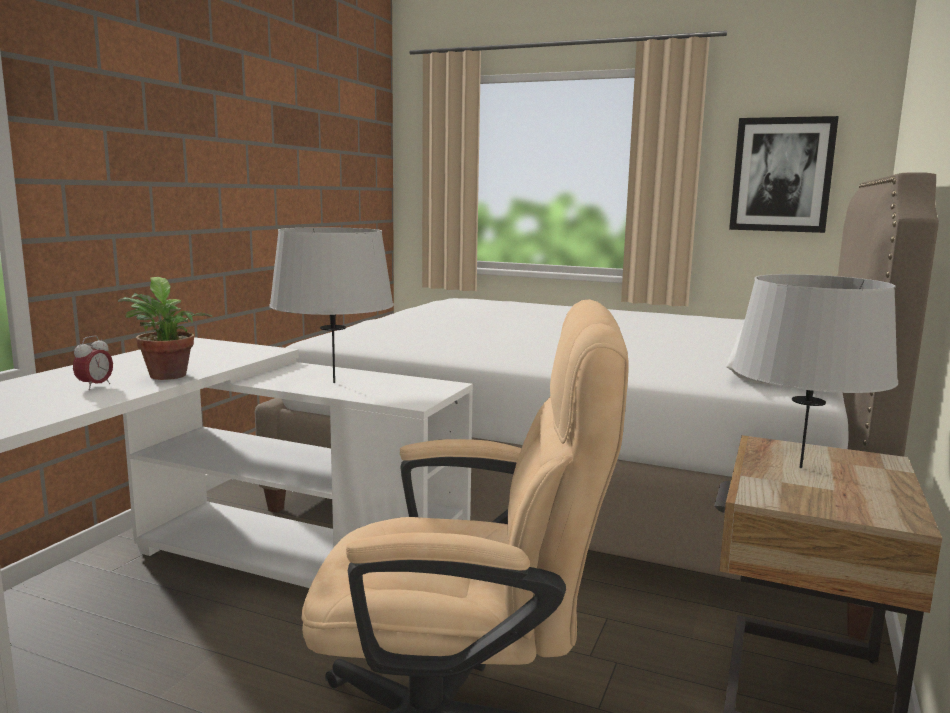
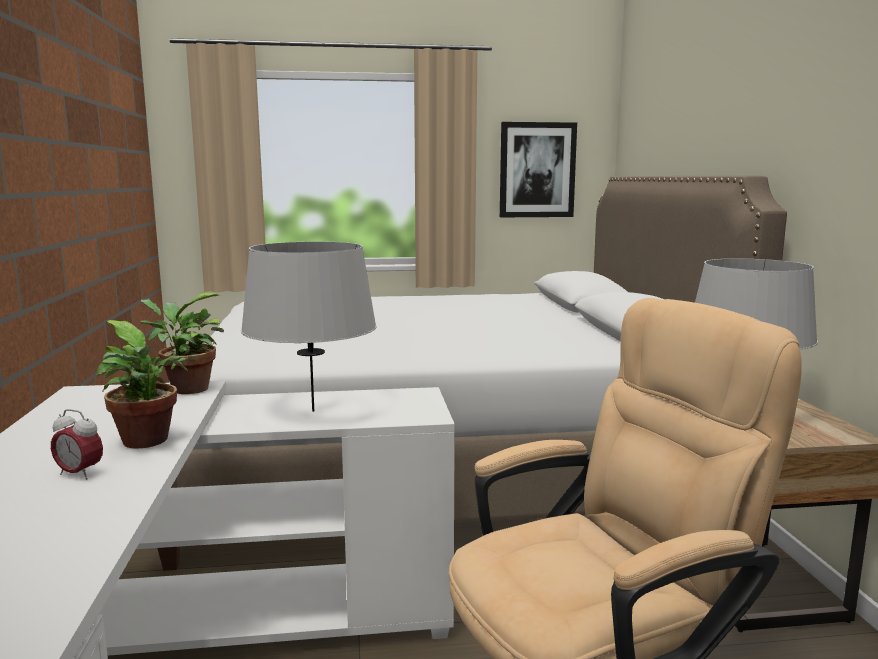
camera: 30 degrees left, 0 degrees up
(95, 386) = (79, 474): alarm clock -> alarm clock turned 120 degrees clockwise
(259, 350) = (185, 389): none -> potted plant

